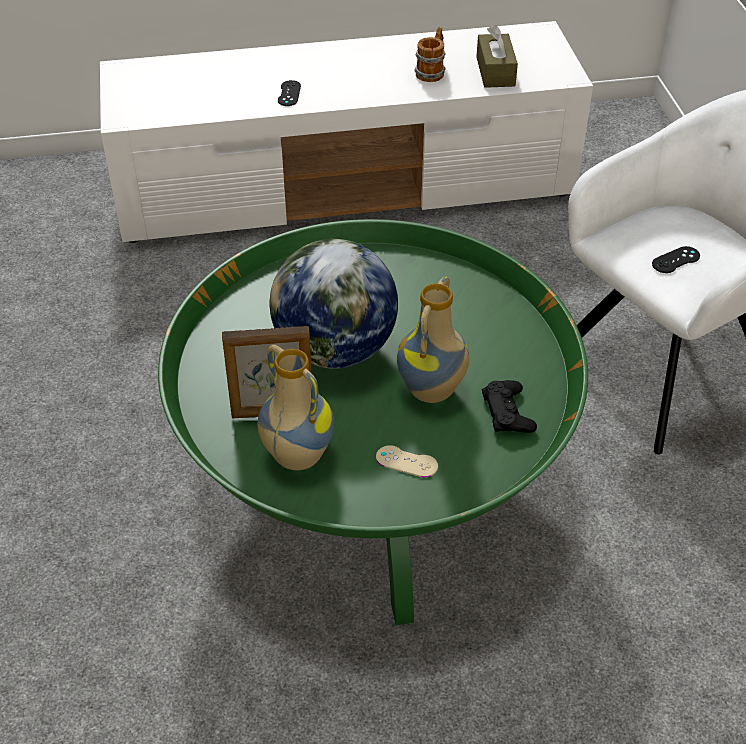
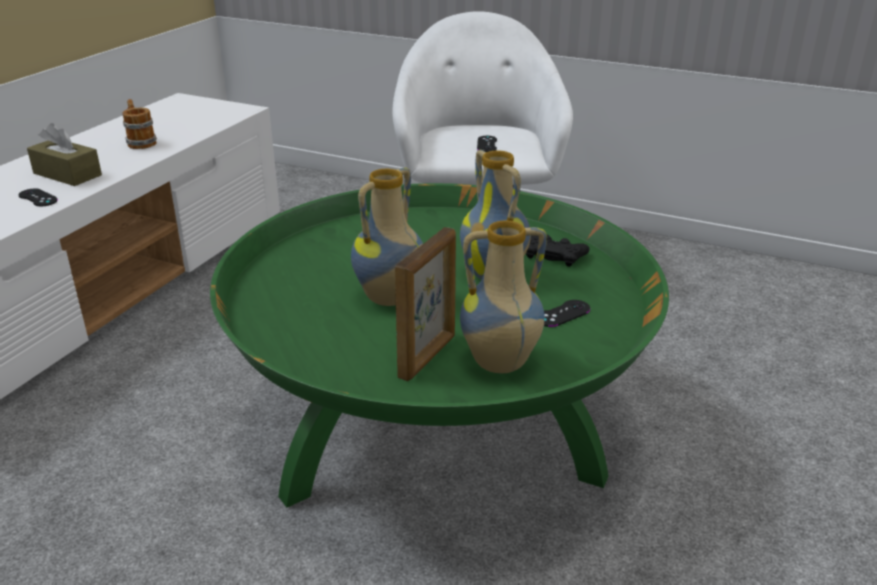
camera: 55 degrees left, 15 degrees down
(334, 350) = (390, 299): globe -> vase
(406, 462) = (562, 314): beige game controller -> black game controller
(495, 71) = (189, 125): brown tissue box -> brown tissue box (67, 174)

